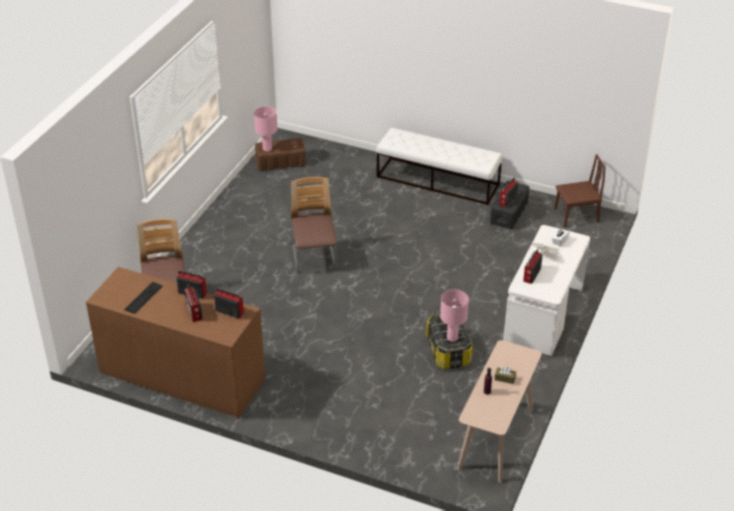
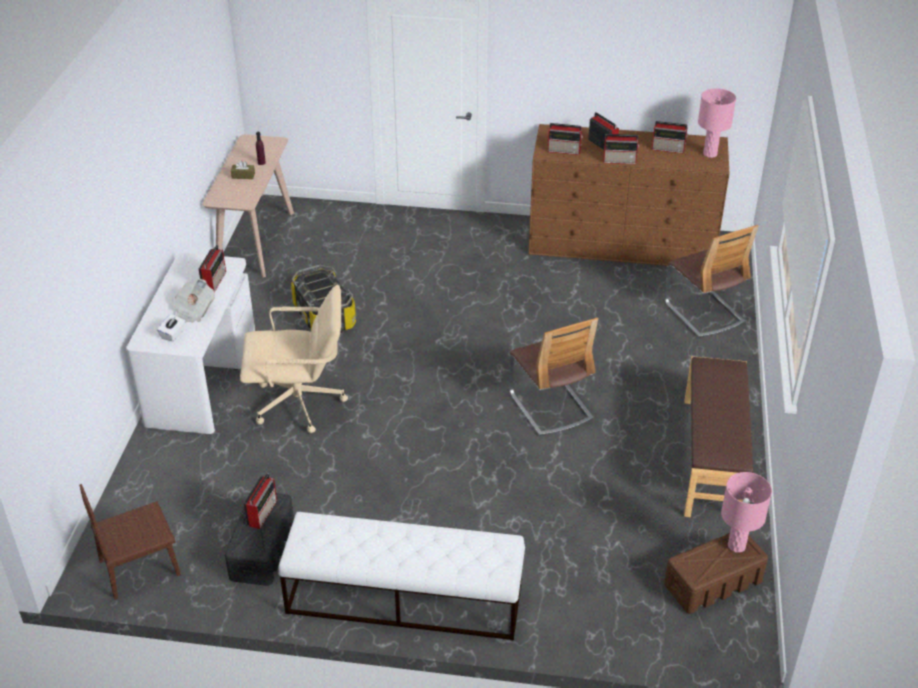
camera: 165 degrees right, 0 degrees up
(143, 298) = (669, 149): keyboard -> radio
(236, 213) = (713, 458): none -> brown bench
(452, 337) = (317, 280): pink table lamp -> pink table lamp (710, 154)
(476, 287) = (300, 404): none -> beige office chair

